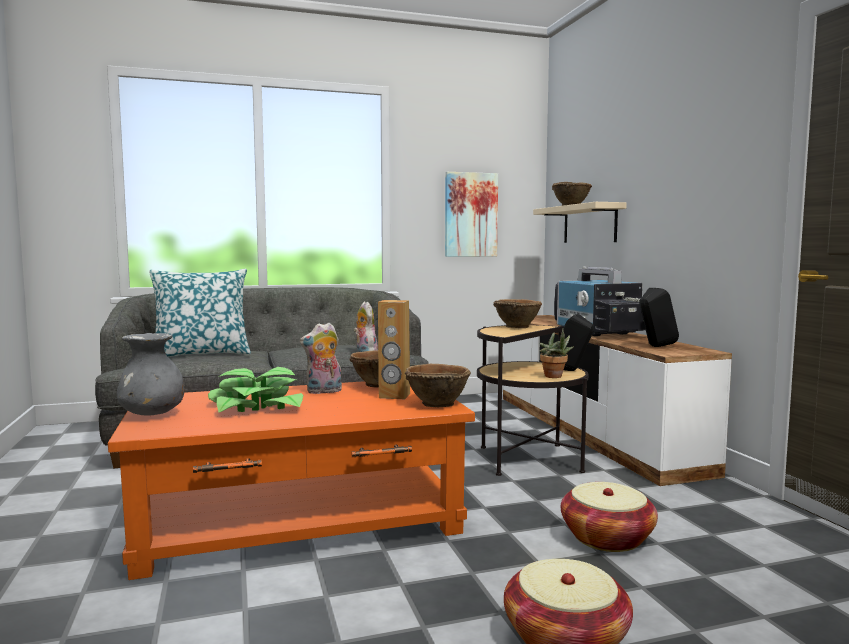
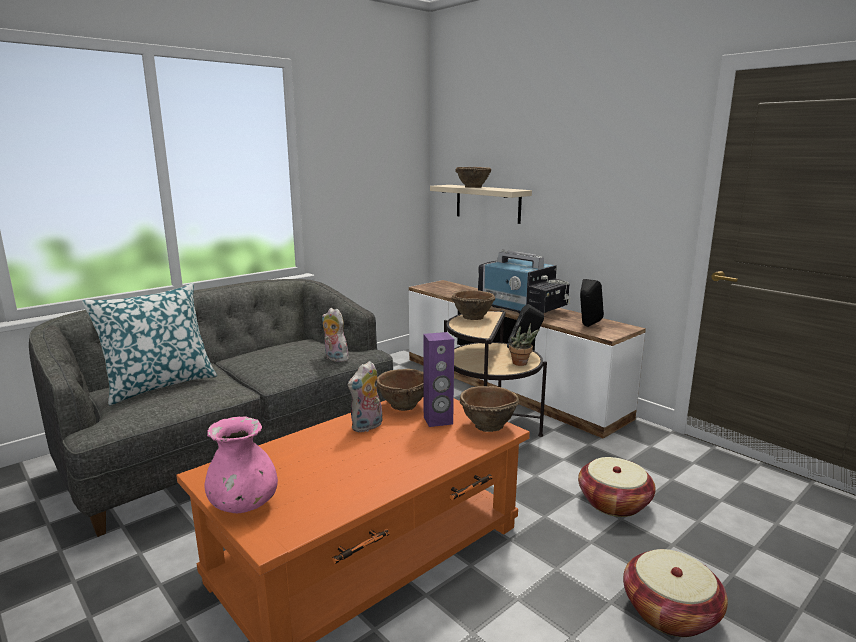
camera: 25 degrees left, 10 degrees up
(152, 414) = (244, 505): grey vase -> pink vase
(256, 407) = (335, 466): potted plant -> none
(394, 396) = (438, 420): brown speaker -> purple speaker
(470, 215) = (371, 191): picture -> none

